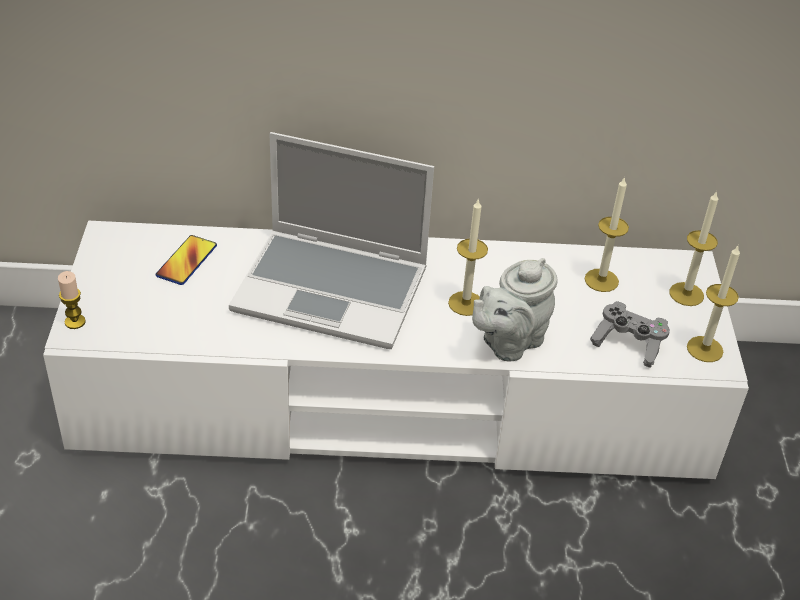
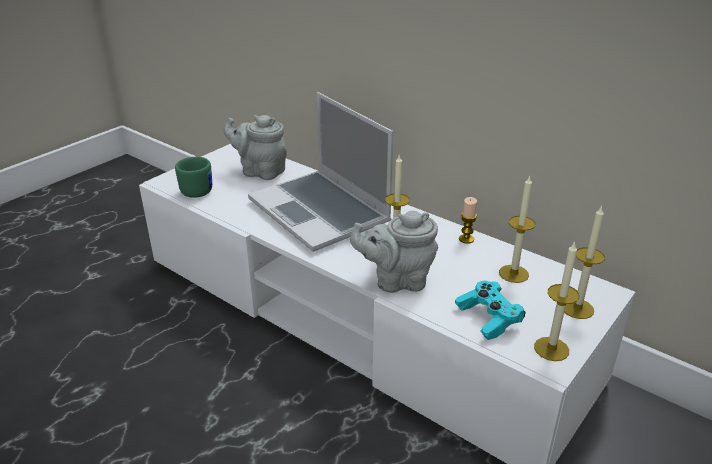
camera: 40 degrees right, 10 degrees down
(75, 322) = (171, 177): candle -> candle (466, 239)
(138, 326) = (197, 189): none -> green mug
(187, 261) = (260, 171): phone -> grey teapot
(628, 343) = (488, 318): grey game controller -> turquoise game controller

